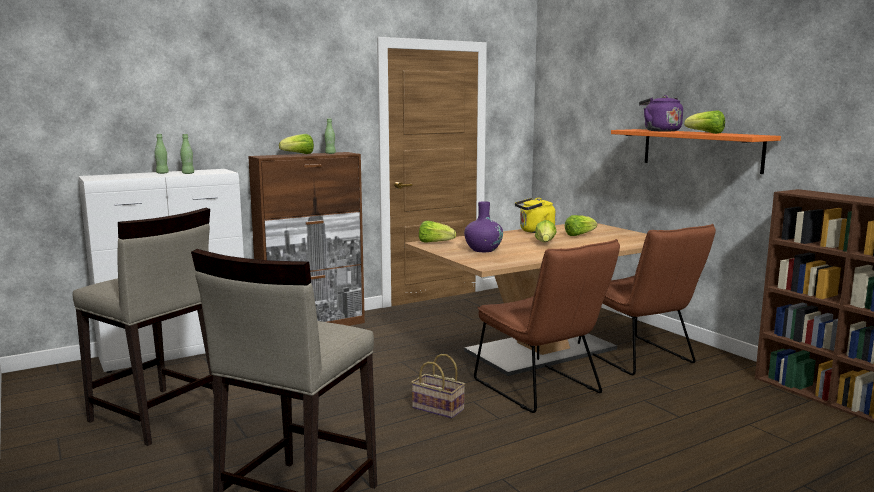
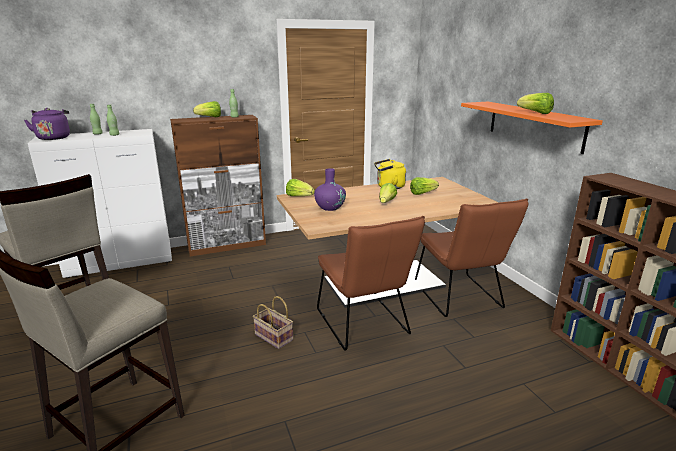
camera: 10 degrees right, 10 degrees up
(660, 131) = (500, 106): purple kettle -> purple kettle (54, 138)

